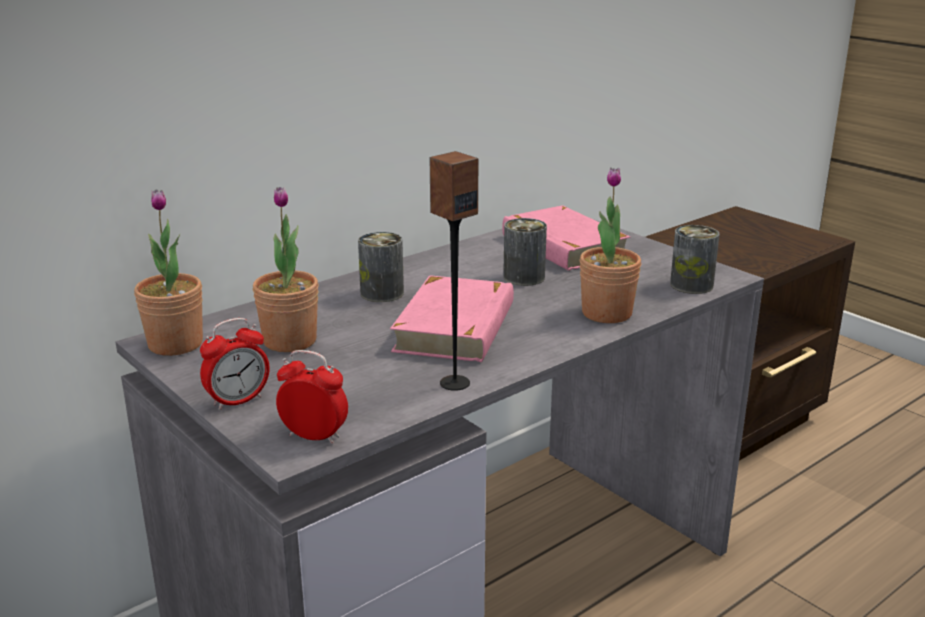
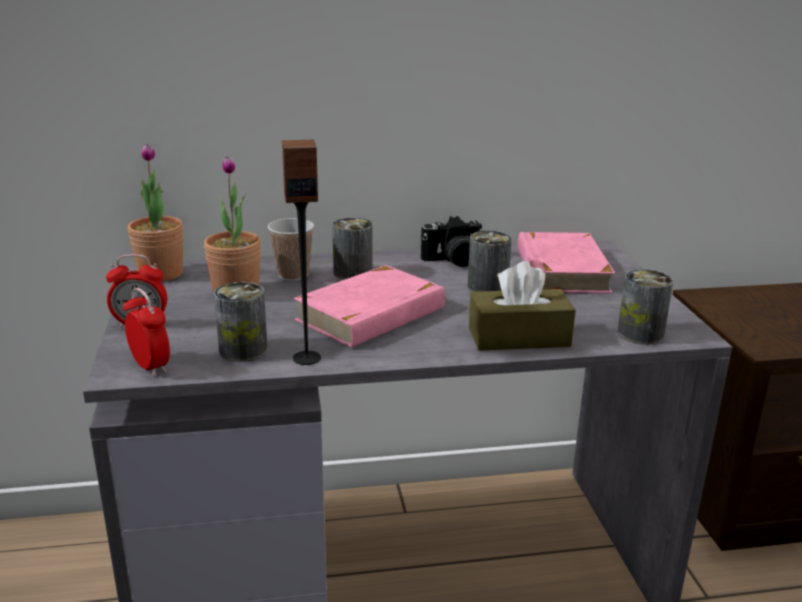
camera: 30 degrees right, 0 degrees up
(324, 309) = (293, 275): none -> cup
(383, 393) = (243, 349): none -> can
(460, 259) = (454, 261): none -> camera
(606, 313) = (519, 337): potted plant -> brown tissue box

